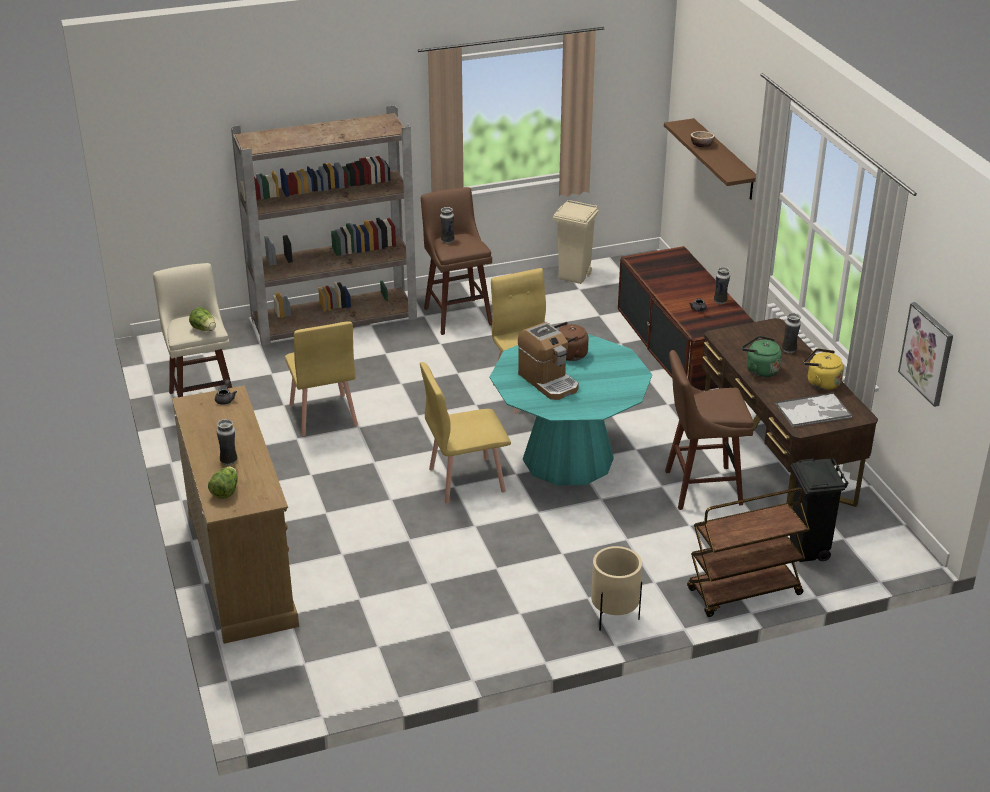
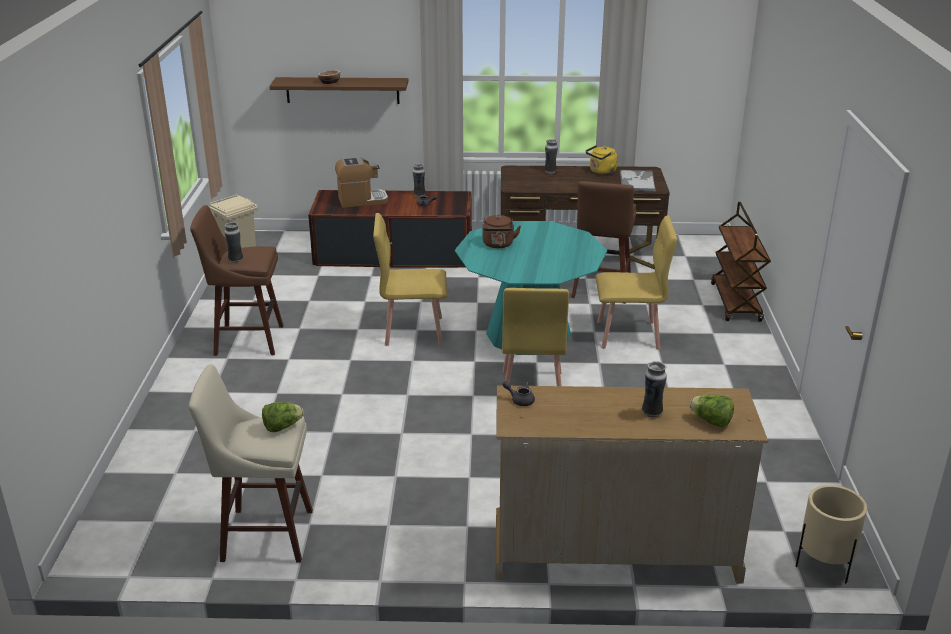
camera: 70 degrees left, 5 degrees down
(323, 415) = (363, 451): yellow chair -> yellow chair (629, 335)
(334, 319) = (175, 413): brown bookcase -> none
(548, 381) = (535, 260): coffee machine -> coffee machine (362, 201)
(614, 616) = (751, 358): beige planter -> beige planter (823, 566)
(760, 370) = (571, 185): green kettle -> none
(808, 551) = (695, 270): black trash can -> none
(927, 353) = (678, 98): picture -> none

